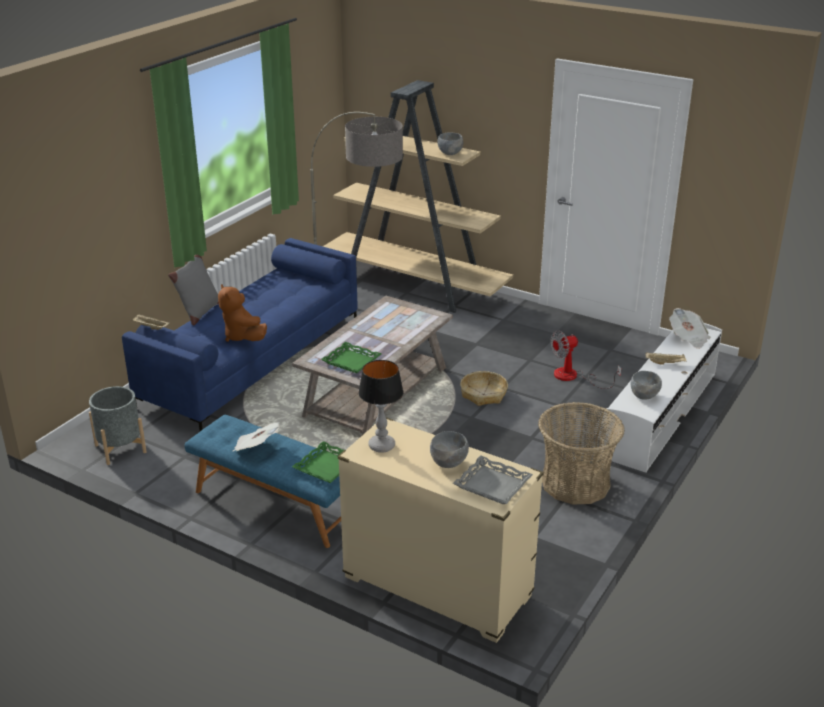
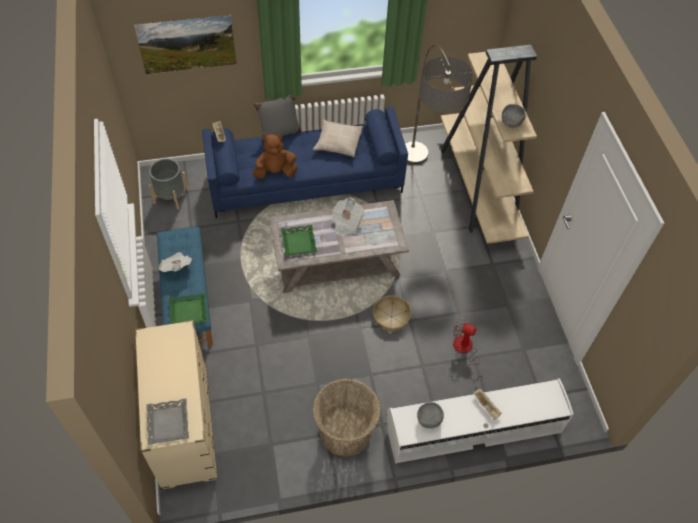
camera: 45 degrees right, 25 degrees up
(86, 229) = (189, 57): none -> picture
(242, 336) = (275, 172): brown plush toy -> brown plush toy turned 60 degrees clockwise
(269, 291) = (338, 142): none -> beige pillow
(382, 446) = (162, 342): table lamp -> none
(449, 463) = (172, 386): grey bowl -> none
(688, 338) = (537, 400): newspaper -> newspaper (346, 222)

